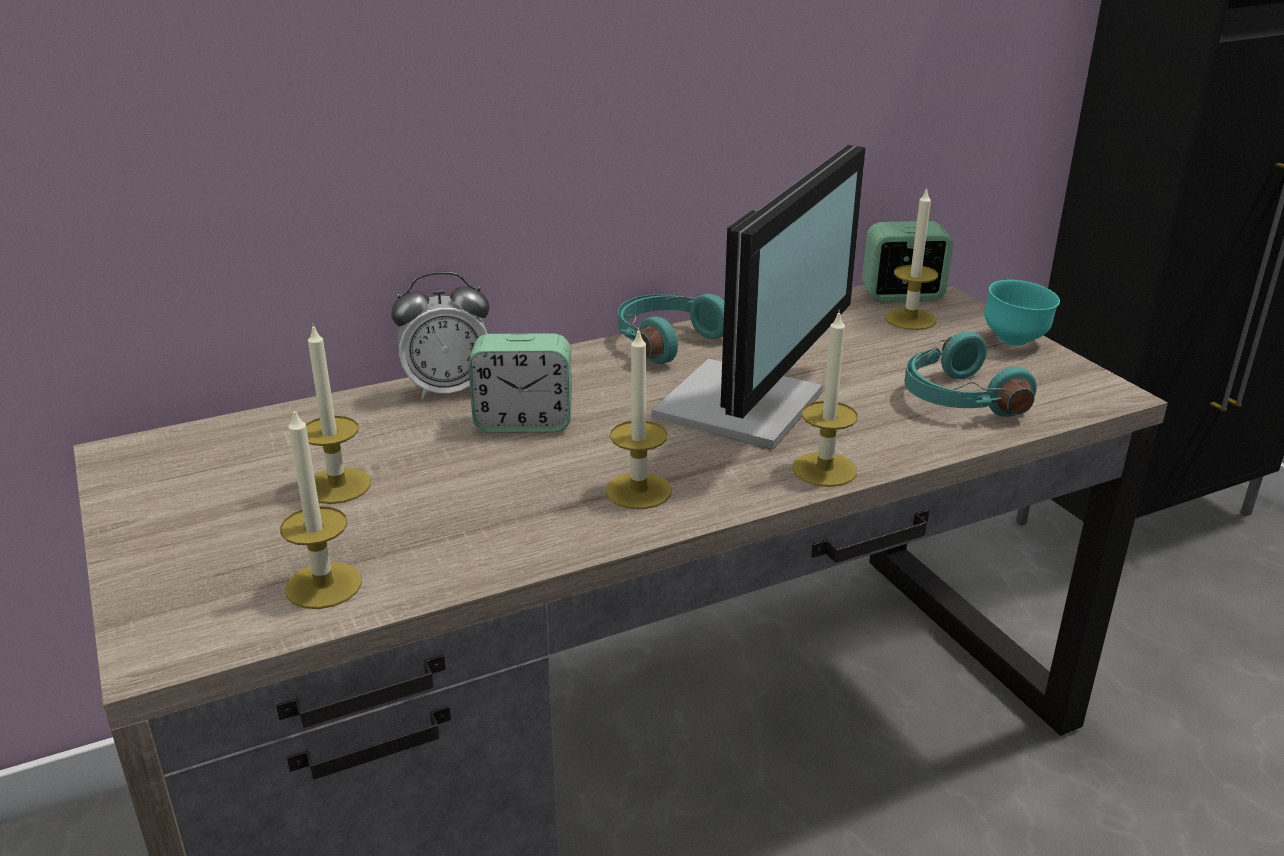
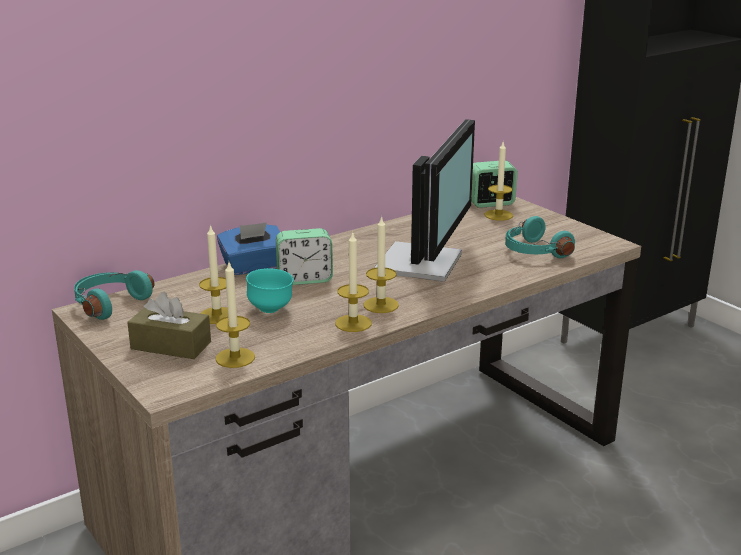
camera: 10 degrees left, 5 degrees down
(225, 544) = (171, 345): none -> brown tissue box
(448, 389) = (254, 267): alarm clock -> blue tissue box
(665, 341) = (366, 234): turquoise headphones -> turquoise headphones (109, 303)
(824, 469) = (474, 288): candle -> candle (353, 323)
(1015, 341) = (557, 222): turquoise bowl -> turquoise bowl (271, 310)

